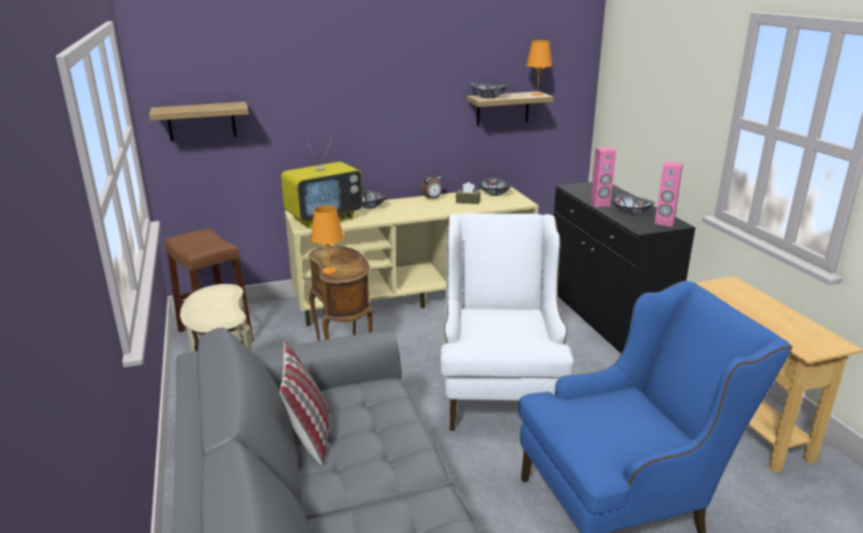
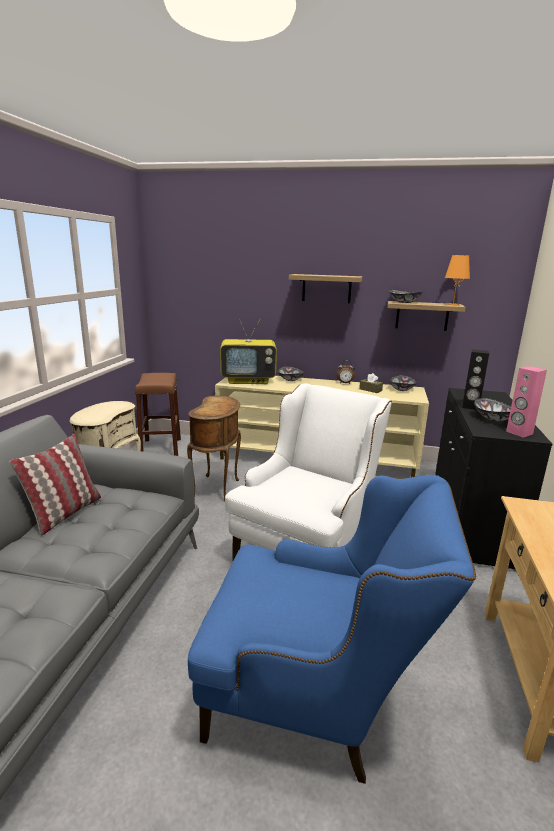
camera: 30 degrees right, 5 degrees down
(201, 121) = (183, 298): shelf -> shelf (326, 288)
(329, 270) = (200, 409): orange table lamp -> none
(600, 204) = (470, 407): pink speaker -> black speaker

